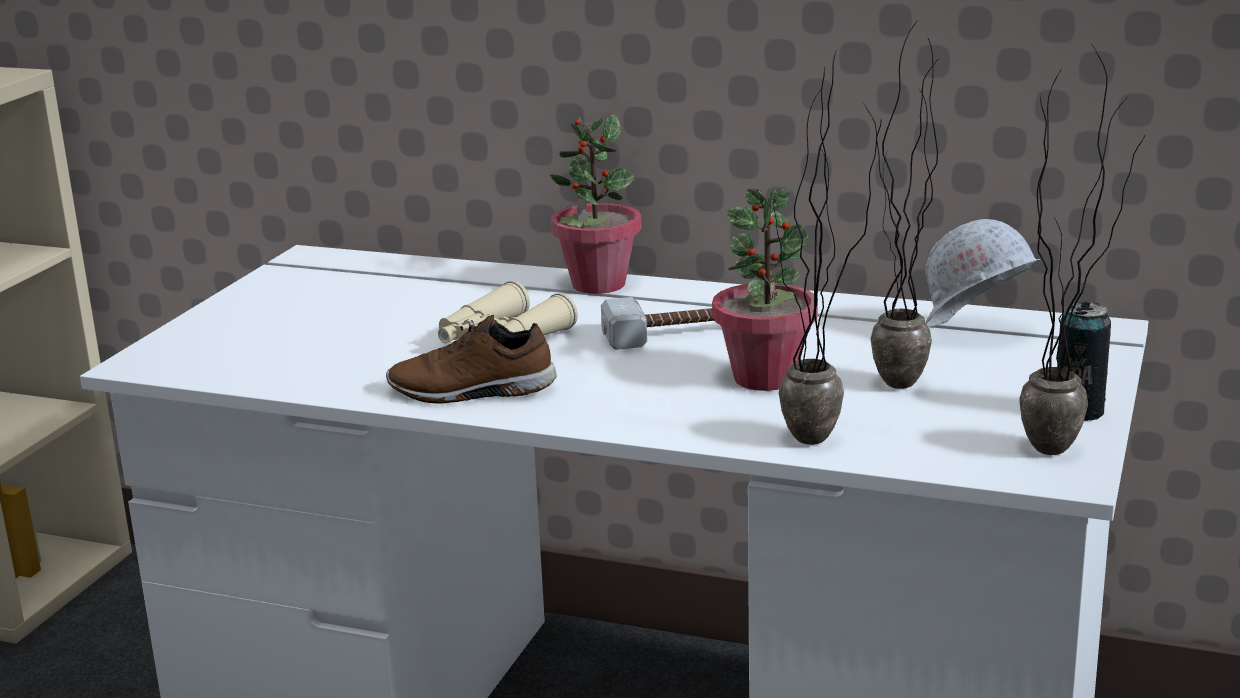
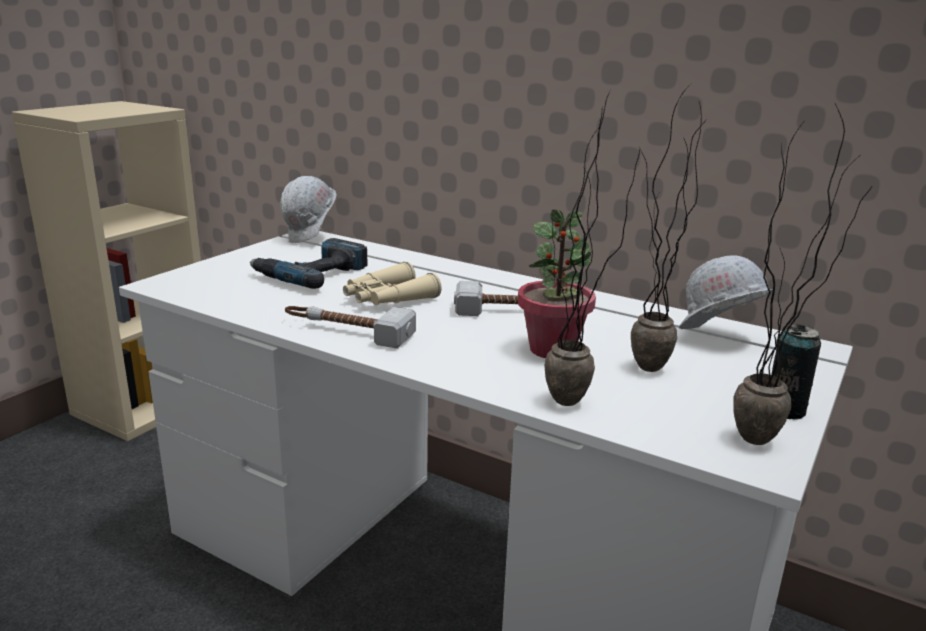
camera: 10 degrees right, 0 degrees up
(321, 262) = (311, 239): none -> white hard hat
(362, 316) = (312, 273): none -> power drill
(471, 392) = (346, 331): brown shoe -> hammer
(598, 284) = (470, 272): potted plant -> none

